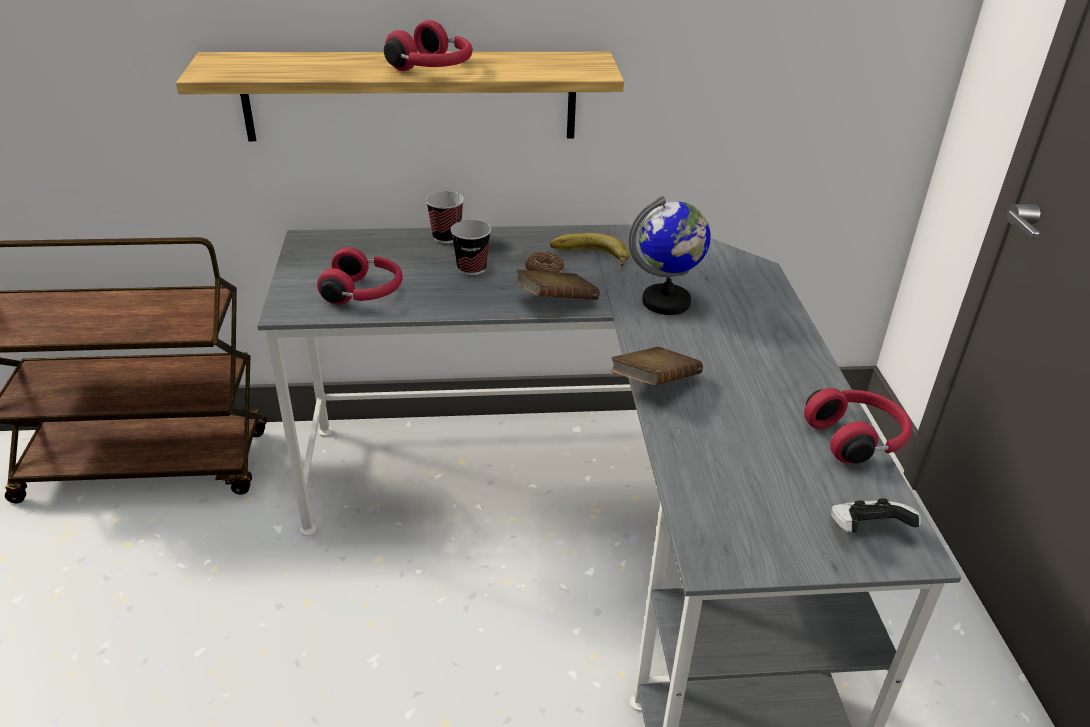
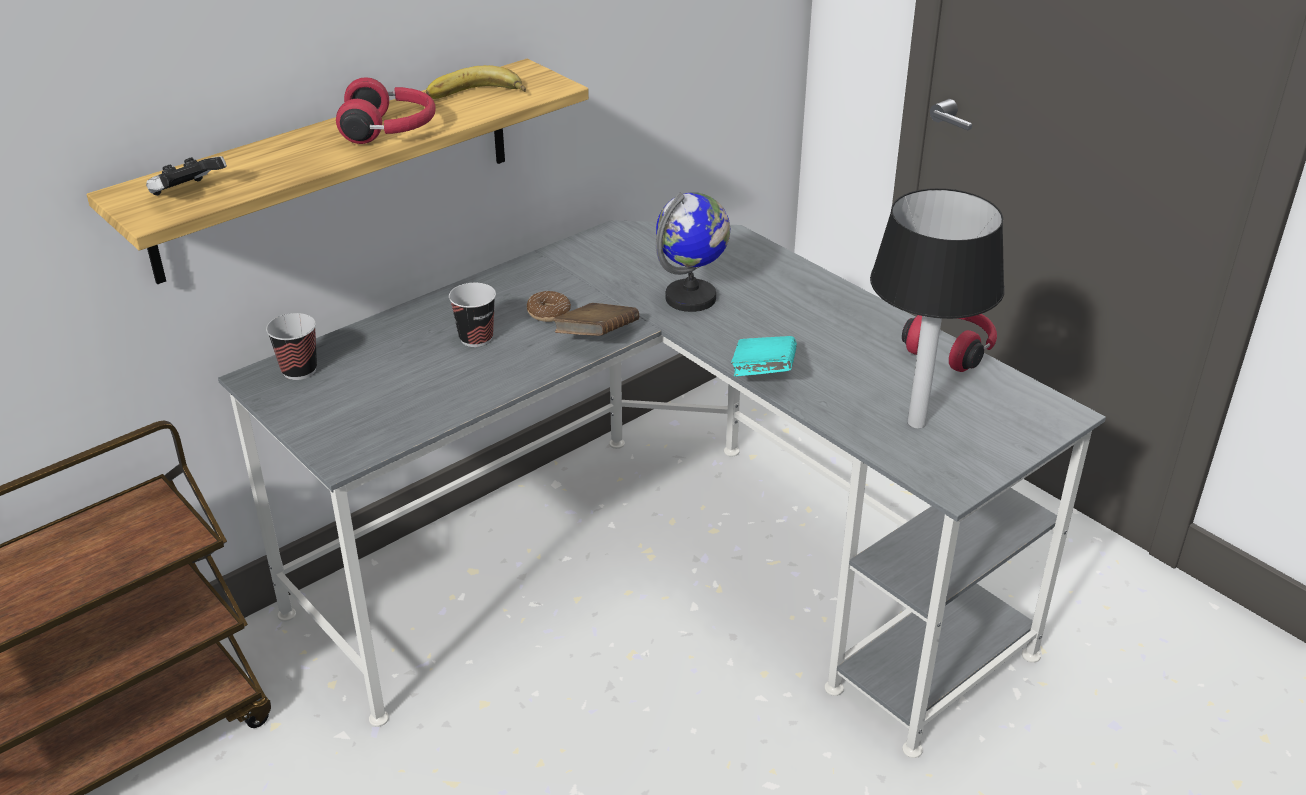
camera: 35 degrees left, 0 degrees up
(364, 293) = (400, 406): red headphones -> none
(446, 237) = (409, 317): cup -> cup (299, 370)
(589, 257) = (574, 283): banana -> banana (476, 96)
(654, 384) = (763, 374): brown book -> turquoise book
(747, 486) = (916, 422): none -> table lamp
(867, 530) = (1023, 414): game controller -> game controller (188, 194)

